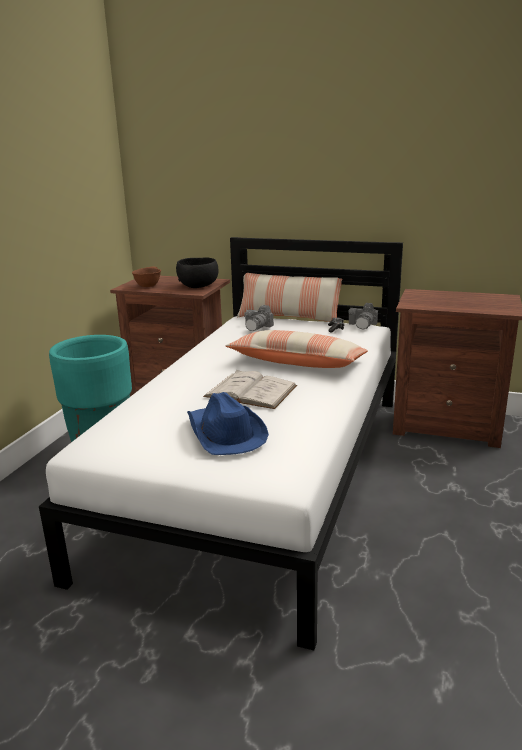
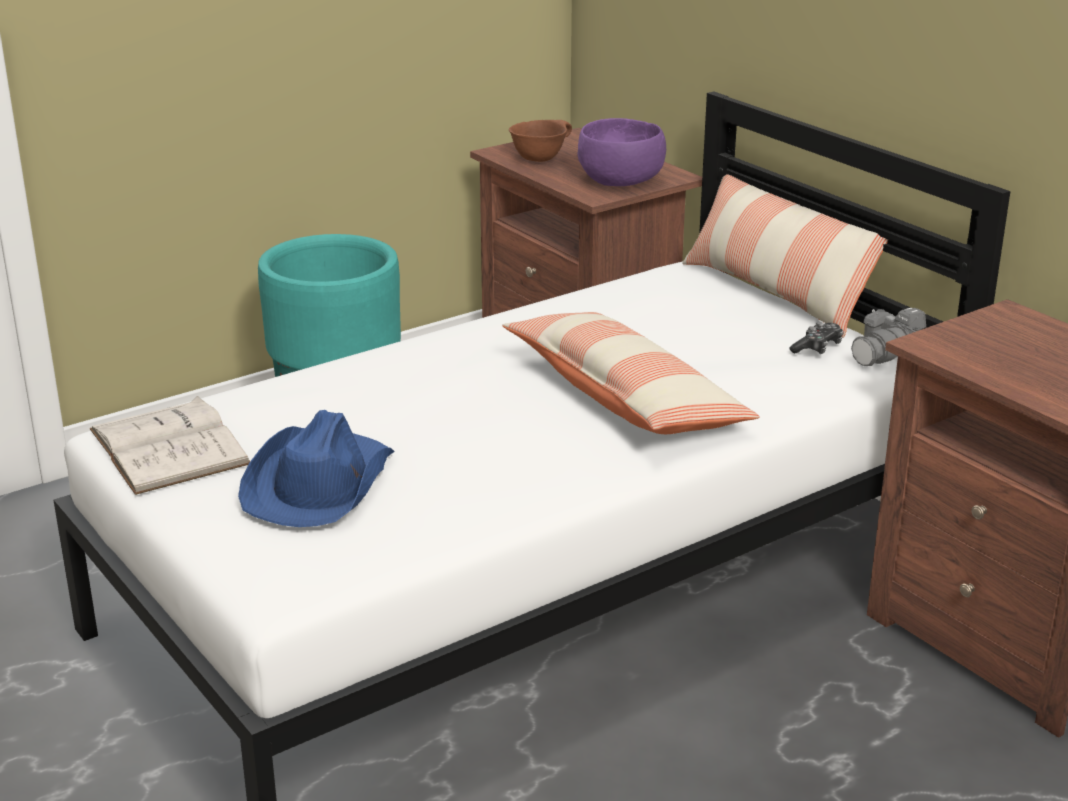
camera: 35 degrees right, 5 degrees up
(199, 286) = (621, 181): black bowl -> purple bowl
(251, 391) = (464, 426): white book -> white book (169, 446)
(258, 327) = (683, 298): camera -> none

